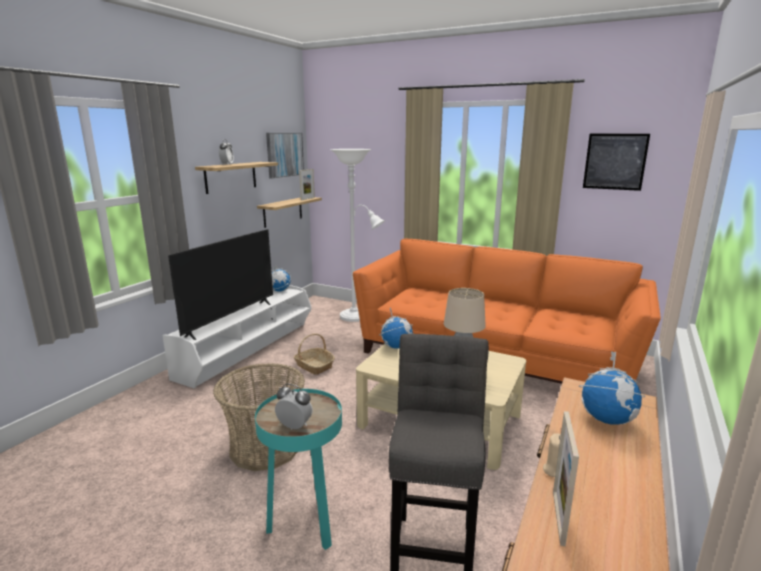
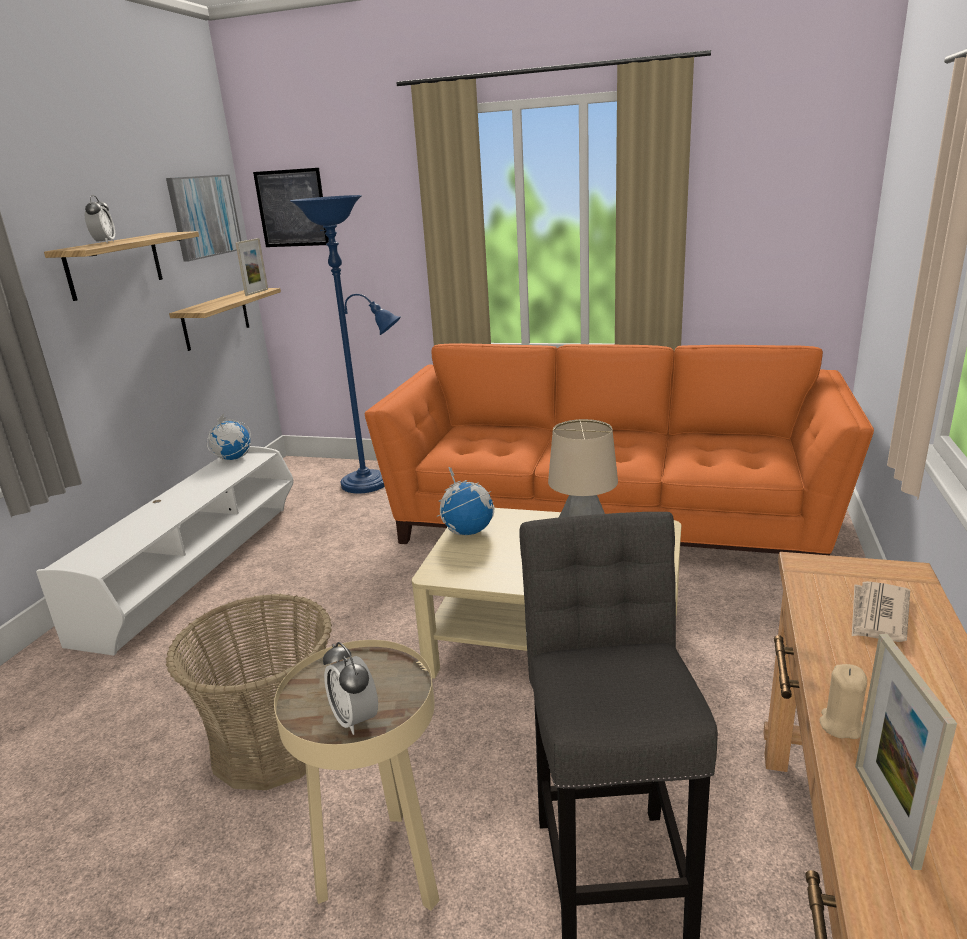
camera: 10 degrees left, 5 degrees up
(231, 319) = (159, 522): television -> none
(294, 426) = (355, 719): alarm clock -> alarm clock turned 135 degrees counterclockwise
(305, 525) = (383, 873): turquoise side table -> beige side table
(314, 366) = (320, 580): basket -> none
(357, 317) = (371, 483): white floor lamp -> blue floor lamp
(607, 419) = (878, 615): globe -> newspaper
(615, 161) = (764, 186): picture -> picture (292, 208)

